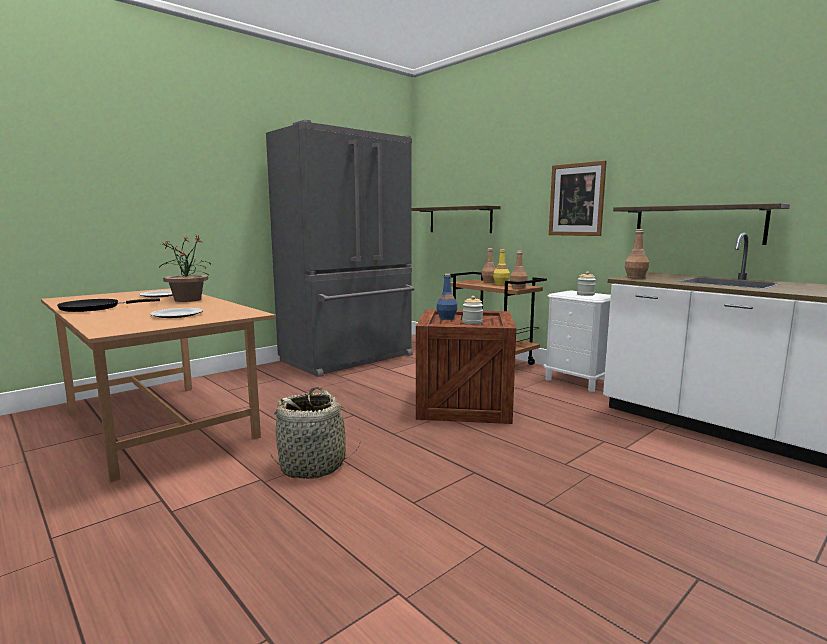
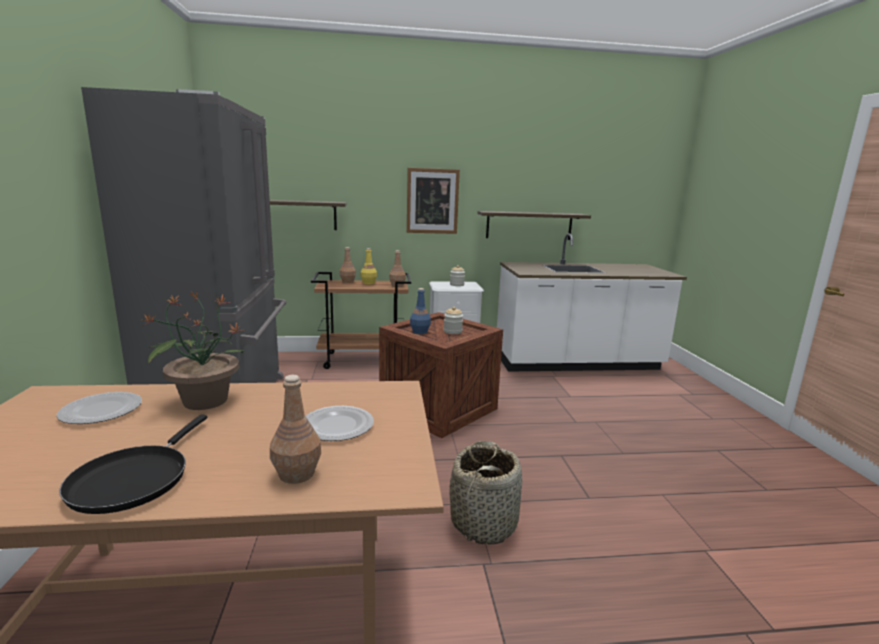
camera: 55 degrees left, 5 degrees up
(636, 277) = (524, 270): brown bottle -> brown bottle (297, 473)

